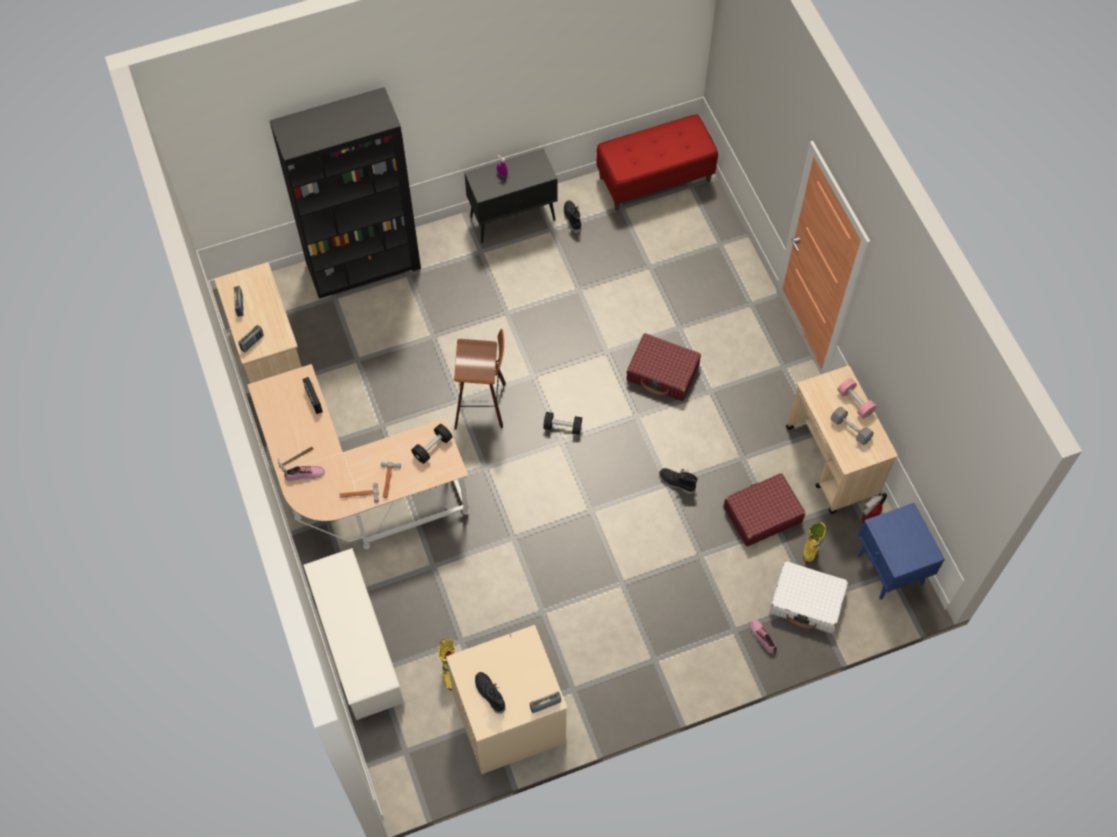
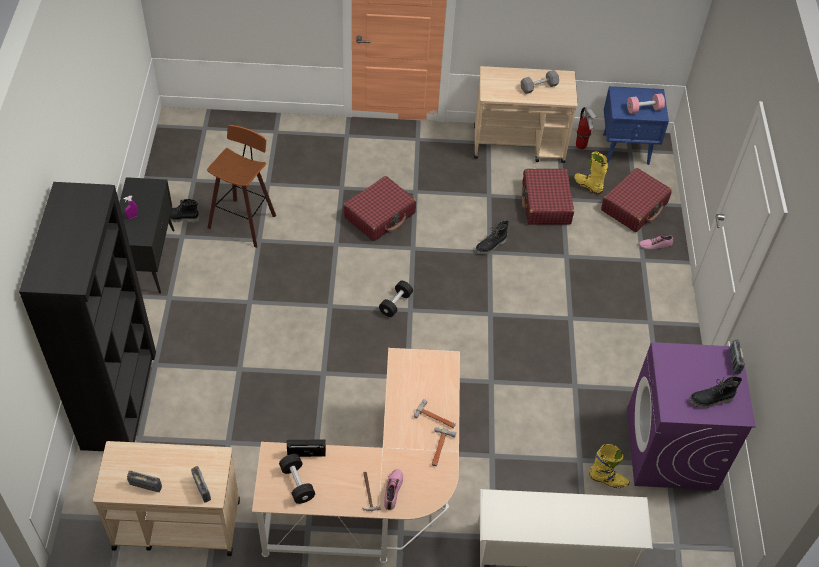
camera: 70 degrees left, 10 degrees down
(432, 447) = (416, 369): black dumbbell -> black dumbbell (297, 483)
(482, 404) = (338, 355): stool -> stool (244, 221)
(508, 720) = (671, 449): beige washing machine -> purple washing machine
(655, 178) = (180, 147): red bench -> none
(807, 601) = (634, 206): white suitcase -> red suitcase
(855, 402) = (516, 75): pink dumbbell -> pink dumbbell (644, 109)

